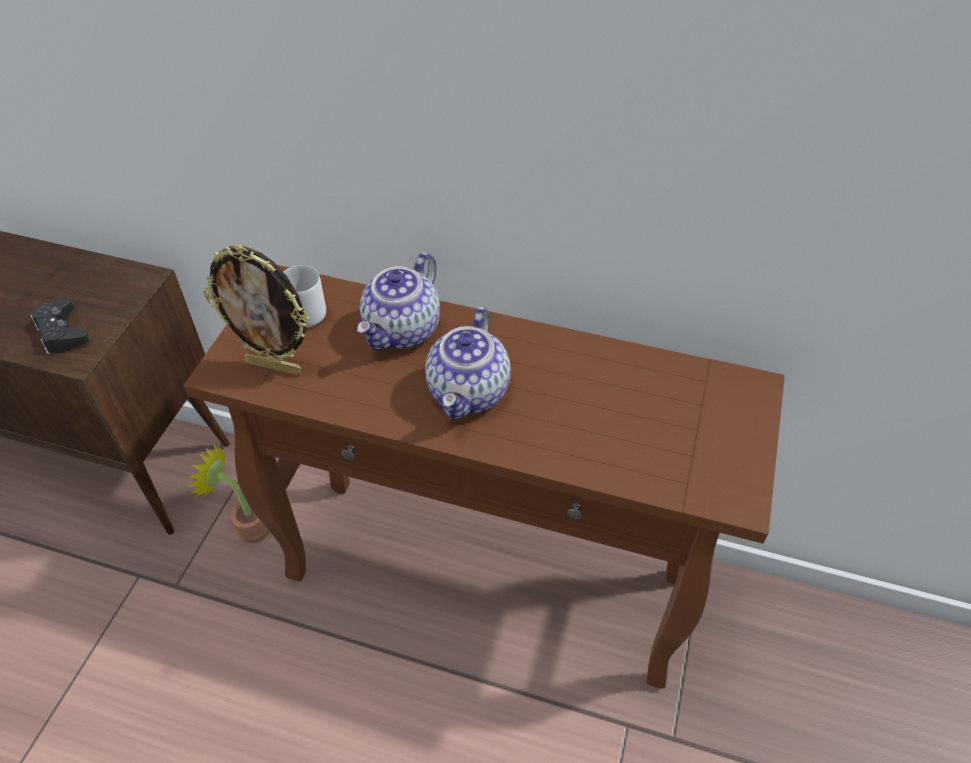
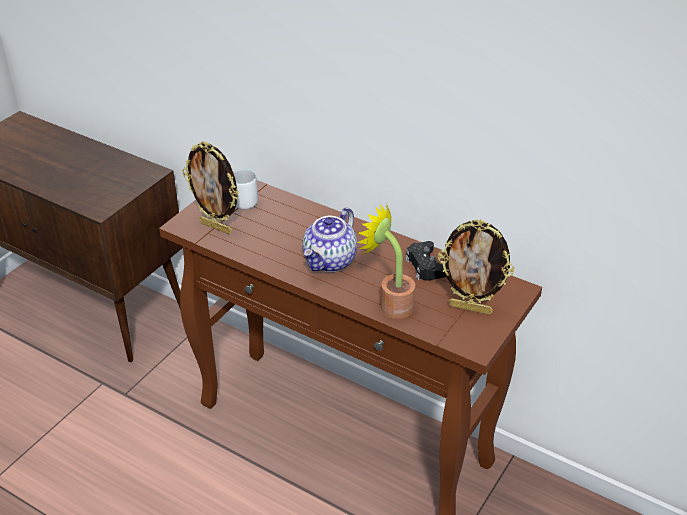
camera: 15 degrees right, 10 degrees down
(62, 332) = (95, 194): black game controller -> black game controller (425, 266)
(247, 526) = (184, 367): potted plant -> potted plant (391, 304)
(403, 331) = (302, 221): teapot -> none
(703, 433) = (470, 308): none -> picture frame

